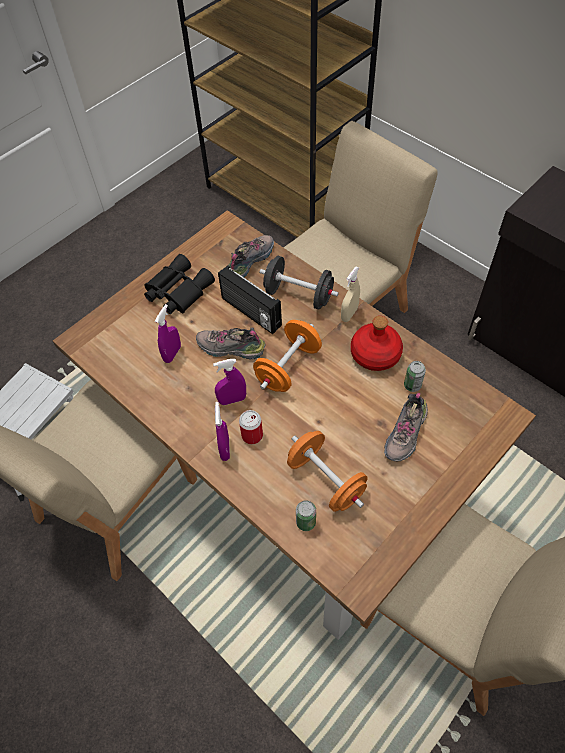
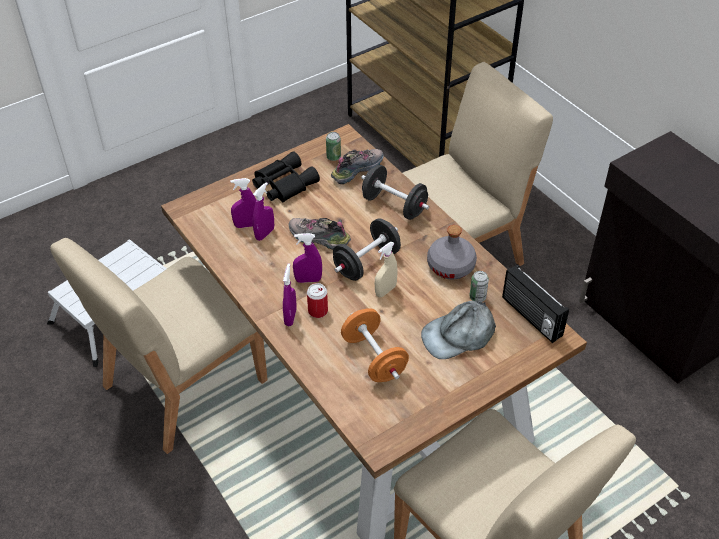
camera: 10 degrees right, 10 degrees down
(150, 347) = (246, 225): none -> purple spray bottle
(250, 313) = (345, 212): radio -> radio (530, 317)
(288, 367) = (366, 263): orange dumbbell -> black dumbbell
(306, 522) = (346, 387): can -> can (333, 157)
(349, 314) = (437, 229): beige spray bottle -> beige spray bottle (385, 291)
(375, 354) = (451, 266): red bottle -> grey bottle
(406, 434) = (459, 335): shoe -> grey cap

